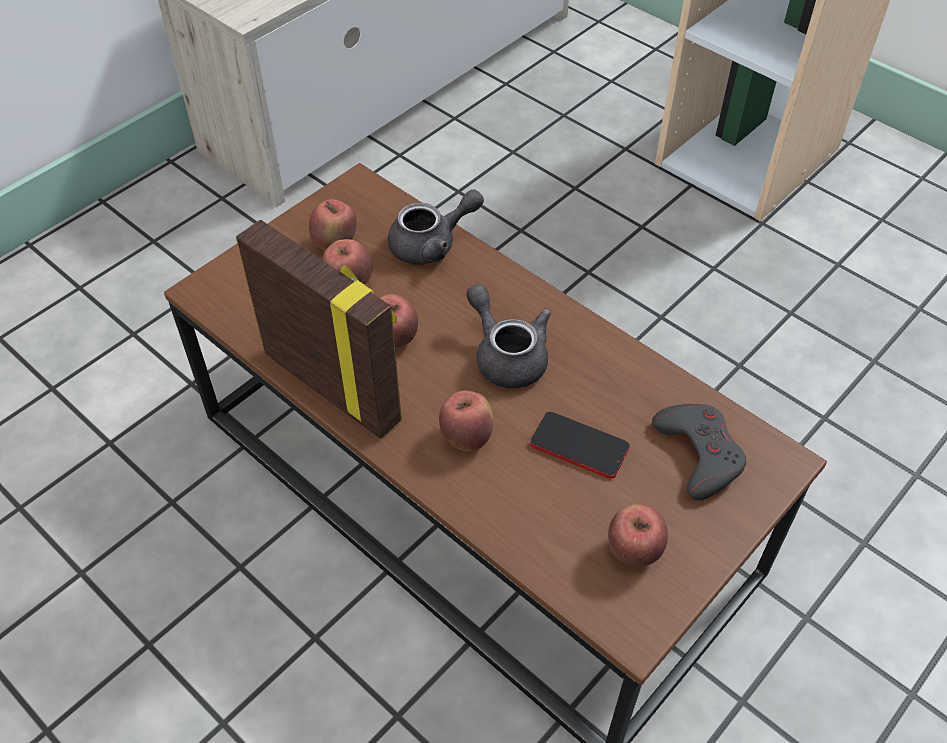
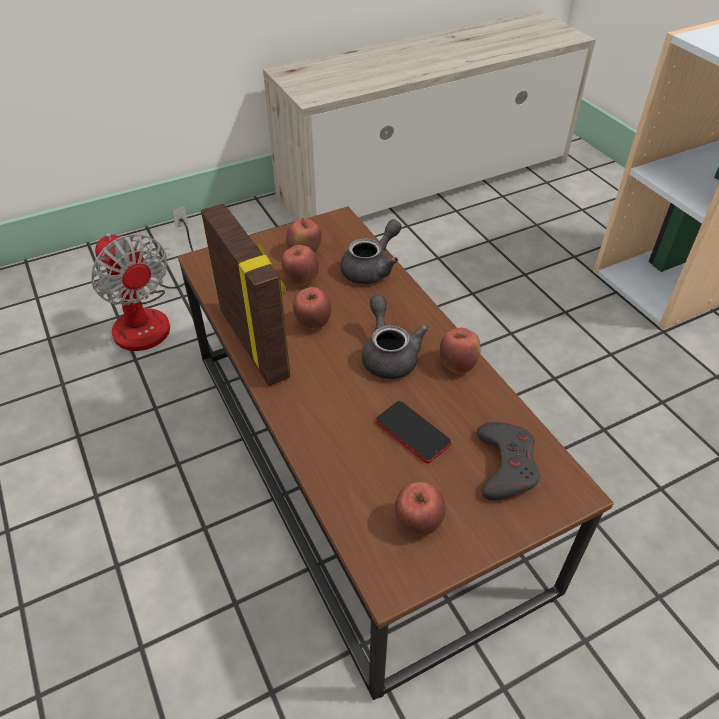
camera: 20 degrees right, 5 degrees down
(101, 374) = (151, 316): none -> fan
(432, 244) = (371, 268): grey teapot -> grey teapot turned 45 degrees counterclockwise
(467, 437) = (331, 403): apple -> apple (458, 365)

